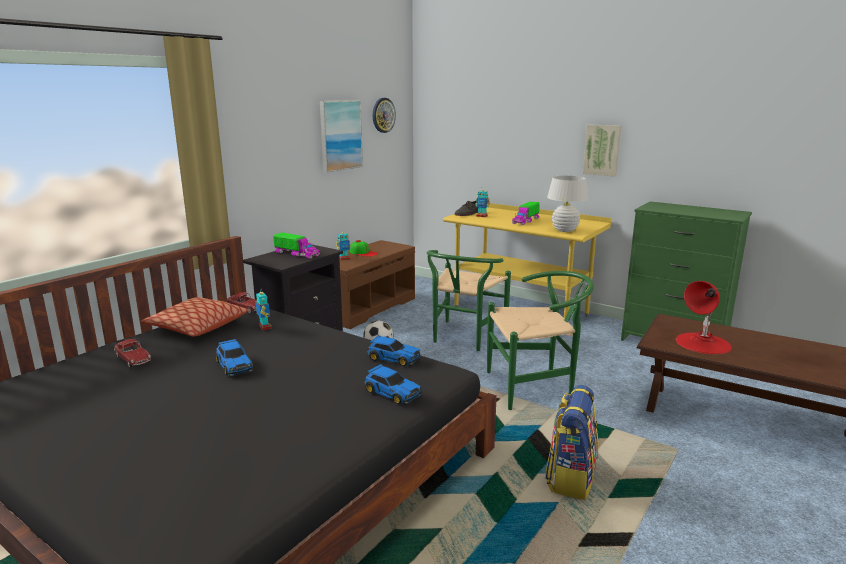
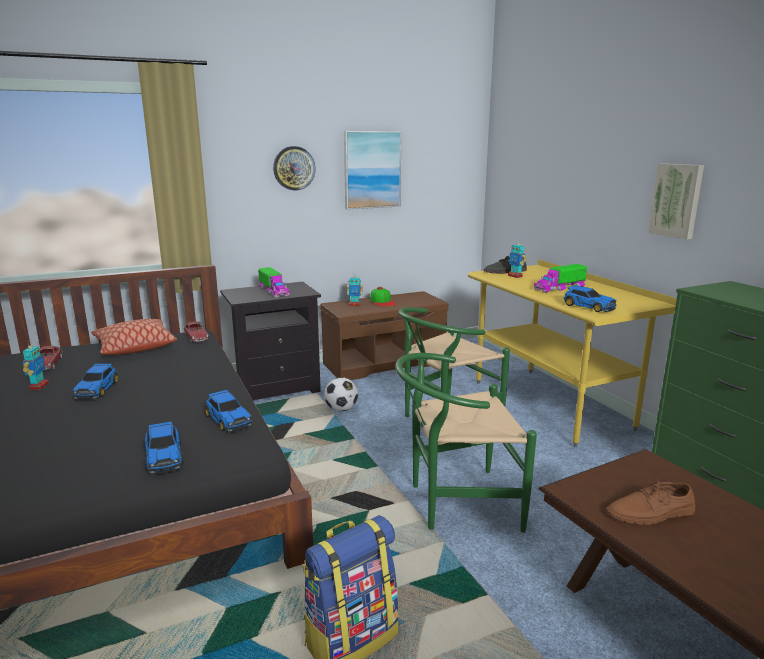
camera: 30 degrees right, 0 degrees up
(264, 327) = (179, 359): toy robot -> toy robot (38, 386)
(383, 115) = (438, 149): wall clock -> wall clock (294, 168)
(536, 387) = (455, 503): green chair -> green chair turned 150 degrees clockwise
(564, 230) = (588, 306): white table lamp -> toy car
(703, 343) = (651, 513): red table lamp -> brown shoe

